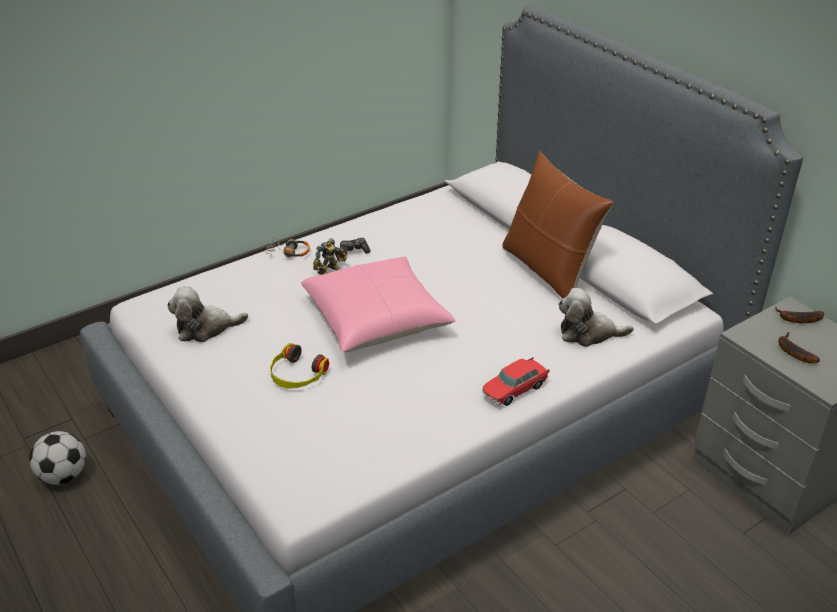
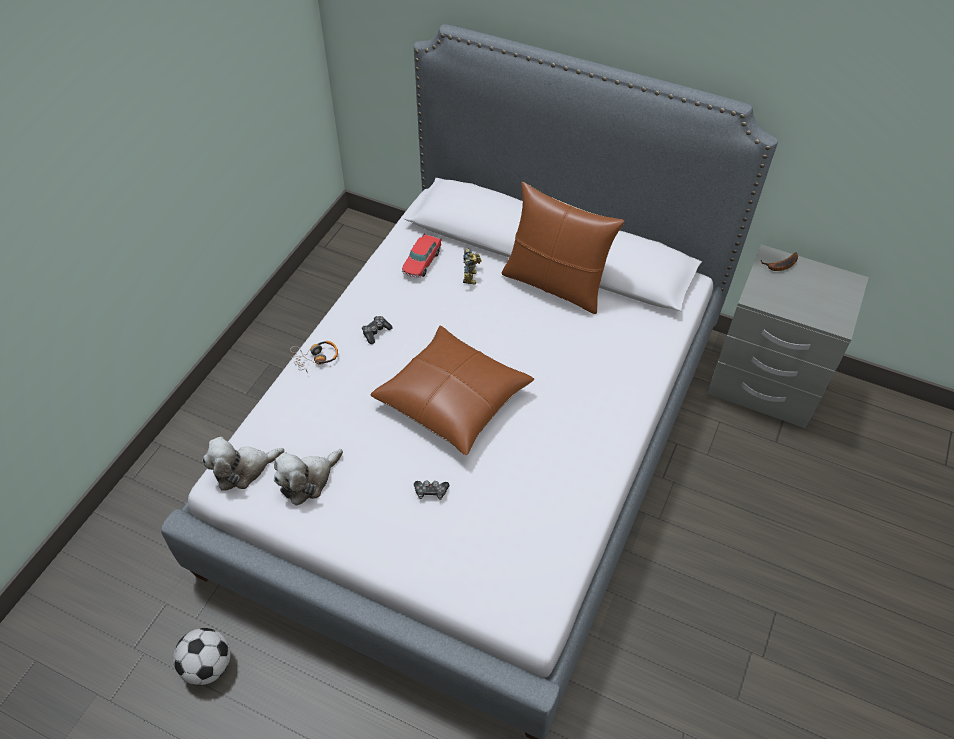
camera: 30 degrees left, 15 degrees up
(297, 375) = (431, 492): headphones -> game controller
(330, 271) = (373, 364): toy robot -> toy robot (471, 277)
(376, 318) = (453, 399): pink pillow -> brown pillow
(514, 389) = (615, 422): toy car -> toy car (422, 262)
(588, 333) = (631, 339): plush toy -> plush toy (243, 469)
(792, 352) = (796, 300): banana -> none

